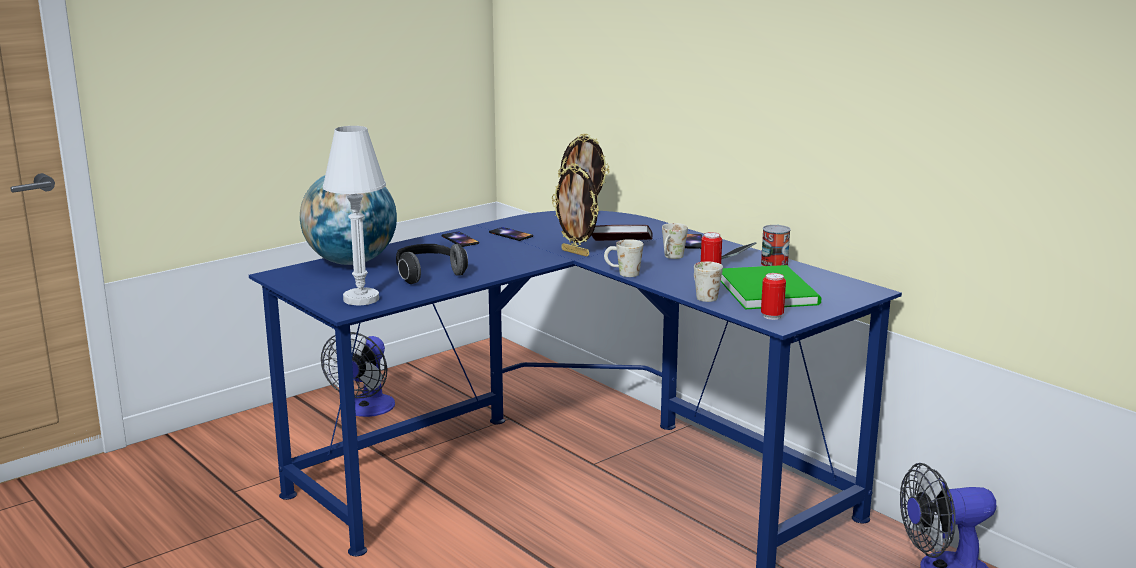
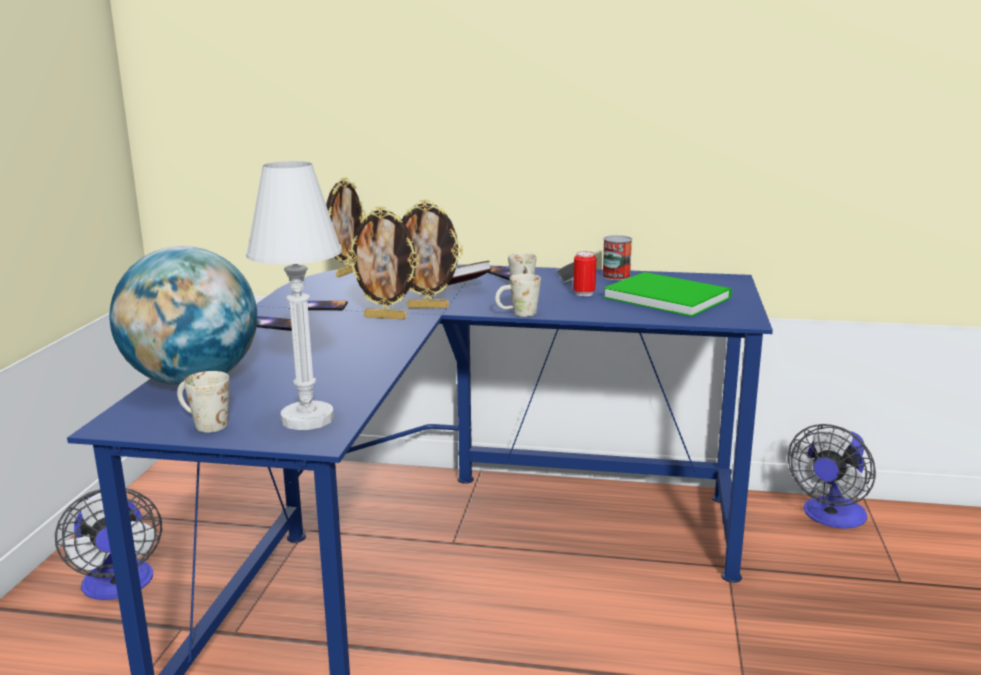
camera: 40 degrees left, 0 degrees up
(427, 274) = (323, 368): headphones -> none
(533, 253) = (386, 317): none -> picture frame
(703, 296) = (633, 315): white mug -> white mug (203, 424)
(772, 316) = (725, 316): can -> none

